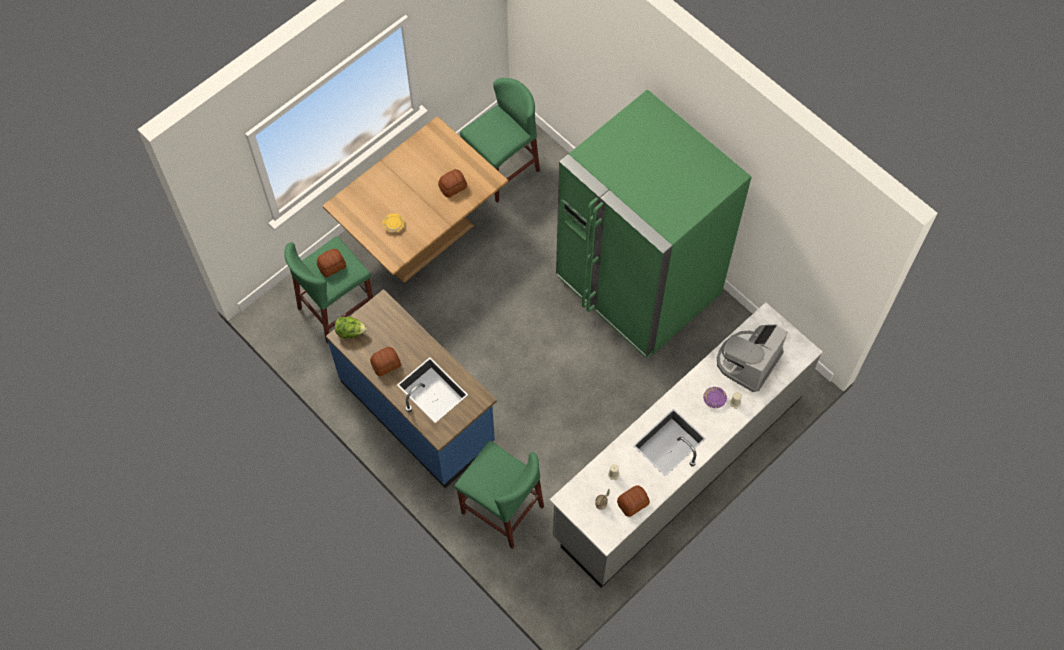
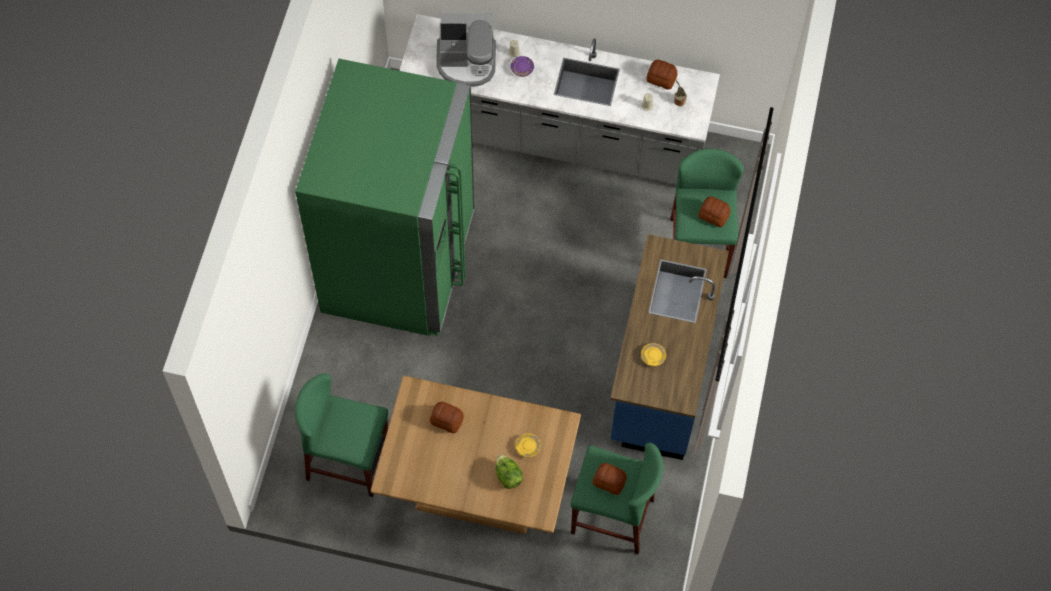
camera: 125 degrees left, 0 degrees up
(350, 332) = (675, 396): lettuce -> lettuce (507, 476)
(385, 364) = (683, 345): bread -> bread (713, 216)
(392, 337) = (653, 356): none -> yellow plate

